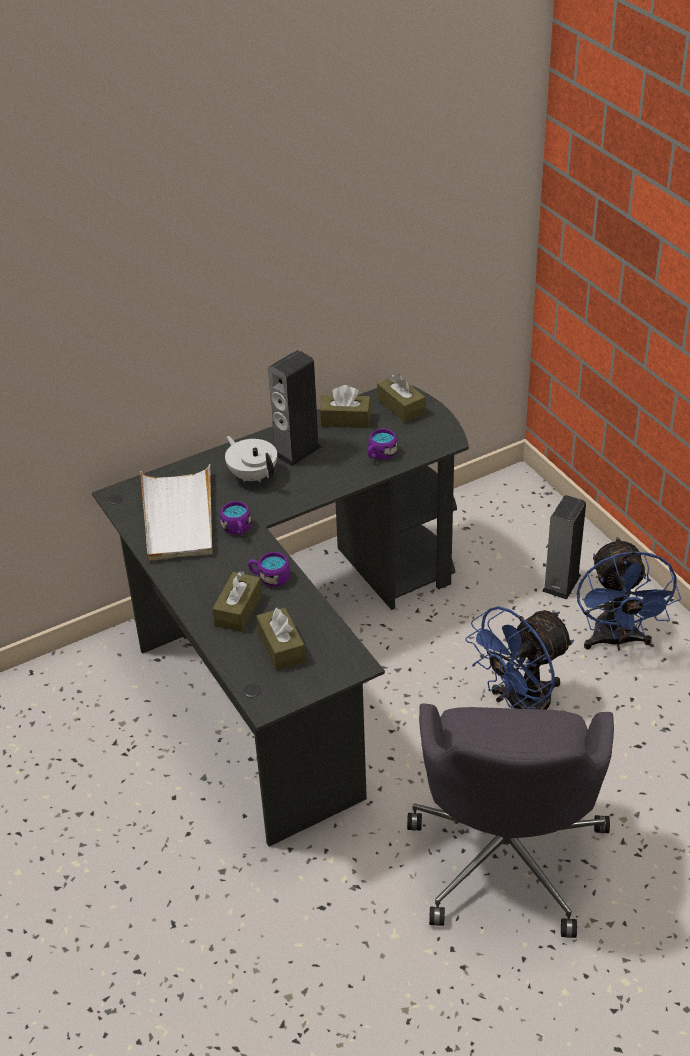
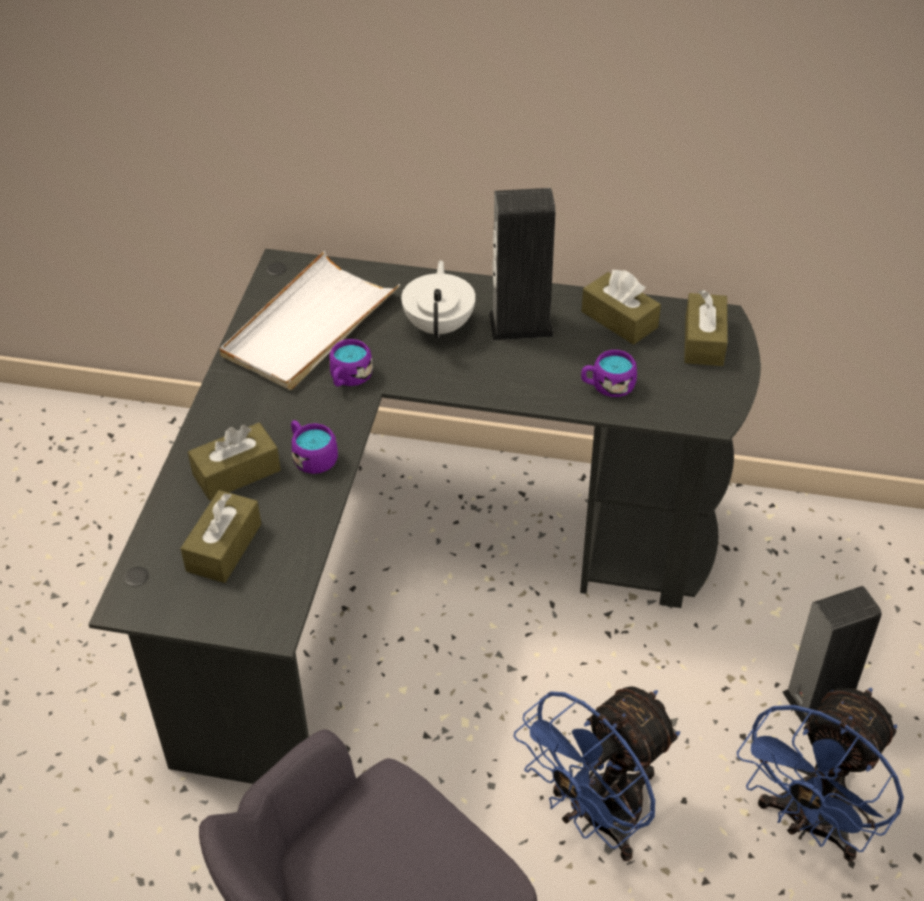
camera: 40 degrees right, 5 degrees up
(520, 707) = (597, 819): blue fan -> blue fan turned 45 degrees counterclockwise

